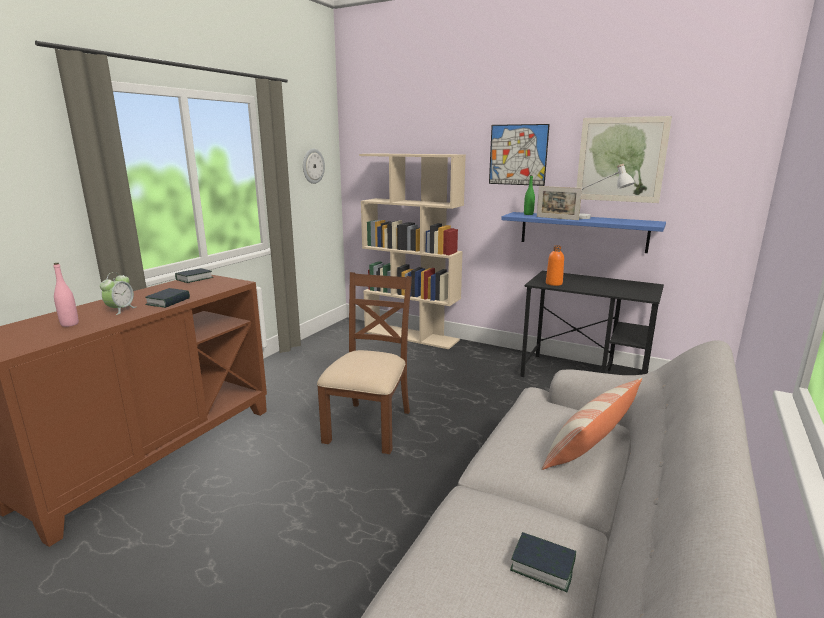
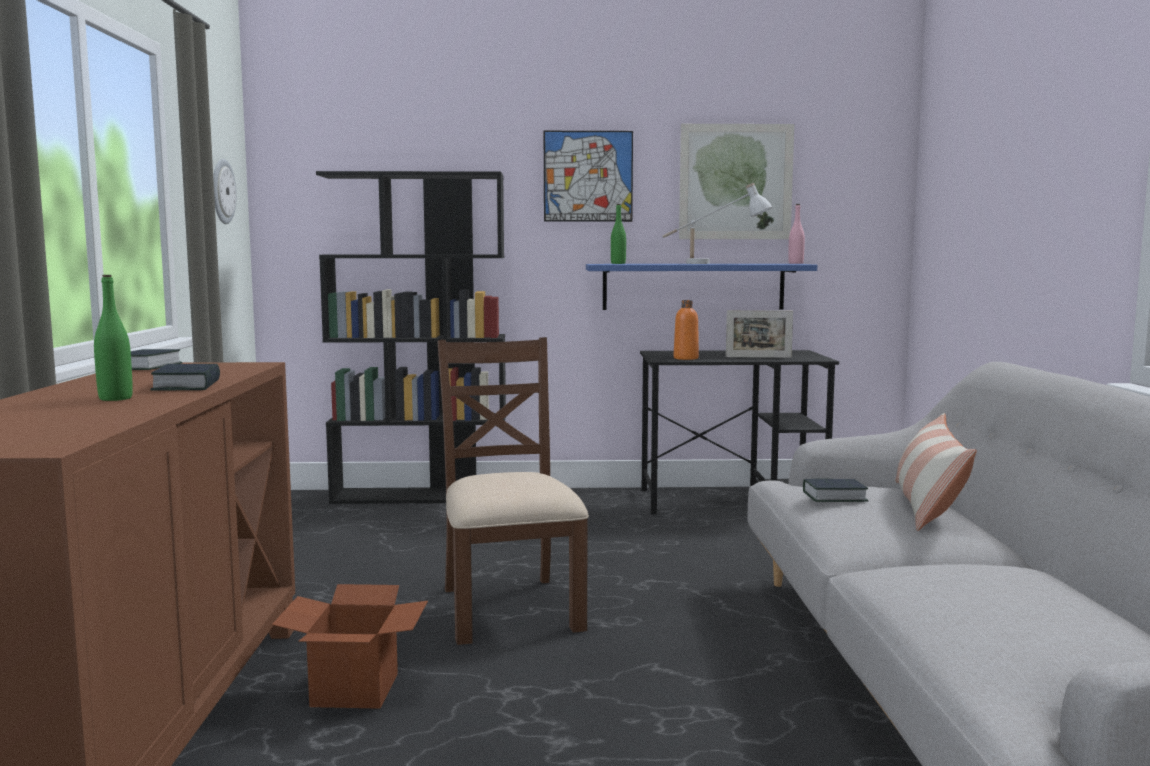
camera: 30 degrees left, 10 degrees down
(69, 324) = (58, 417): pink bottle -> pink bottle (795, 263)
(120, 310) = (115, 398): alarm clock -> green bottle
(251, 456) = (354, 690): none -> cardboard box
(412, 336) = (421, 496): beige bookcase -> black bookcase
(542, 566) = (1053, 591): book -> book (834, 497)
(557, 218) = (670, 264): picture frame -> picture frame (758, 357)

